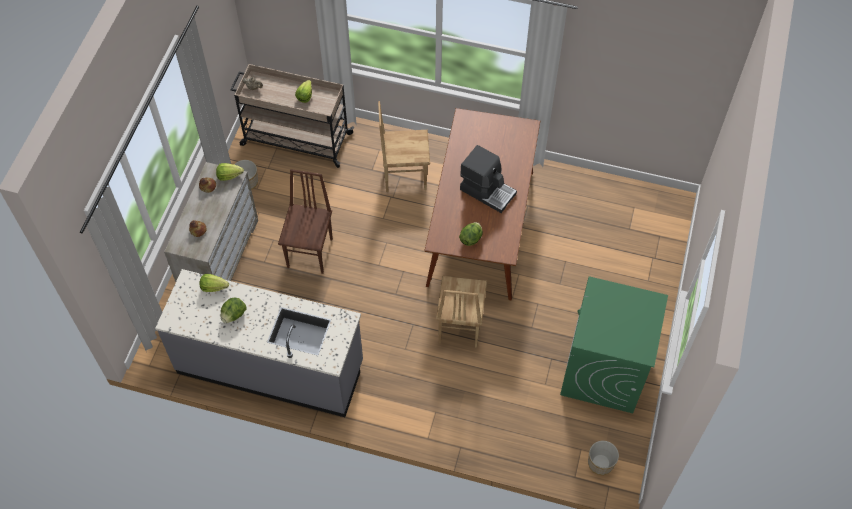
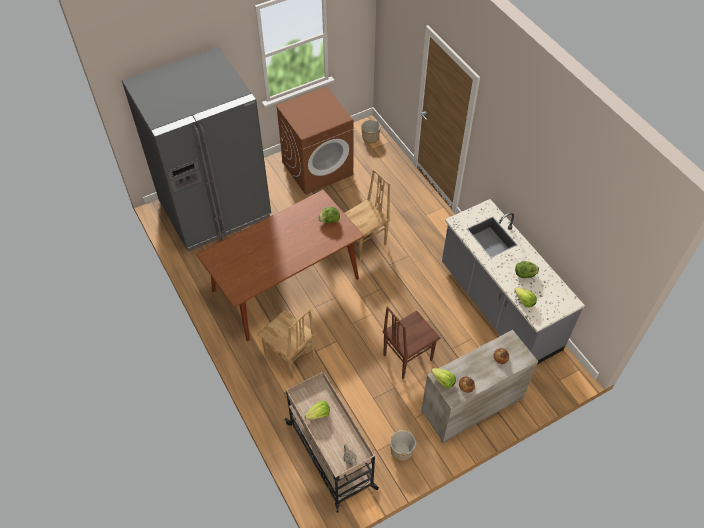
camera: 135 degrees left, 5 degrees down
(487, 190) = (285, 238): coffee machine -> none
(604, 370) = (317, 168): green washing machine -> brown washing machine
(633, 239) = (215, 209): none -> grey fridge

